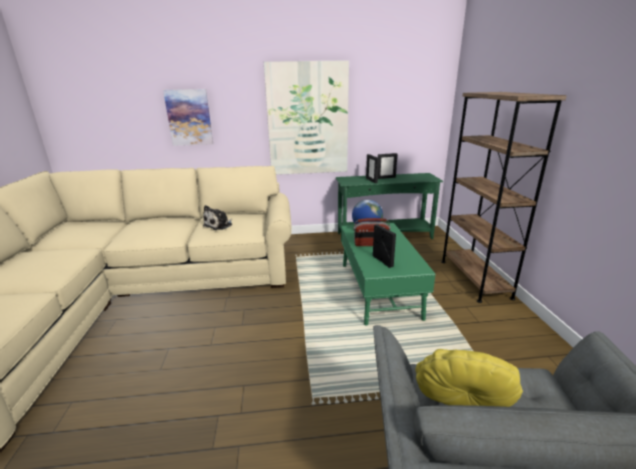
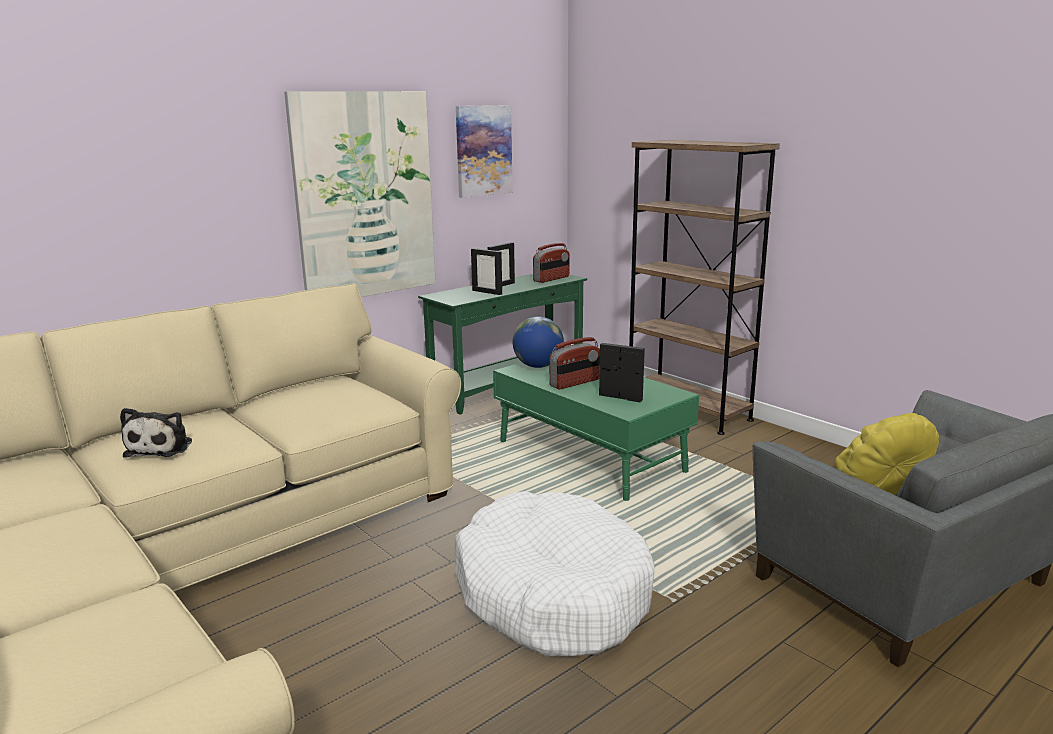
camera: 35 degrees left, 5 degrees down
(189, 117) = (136, 205): picture -> picture (483, 151)
(219, 225) = (311, 406): plush toy -> plush toy (161, 447)
(261, 365) = (552, 593): none -> white dog bed
(420, 178) = (551, 279): none -> radio

